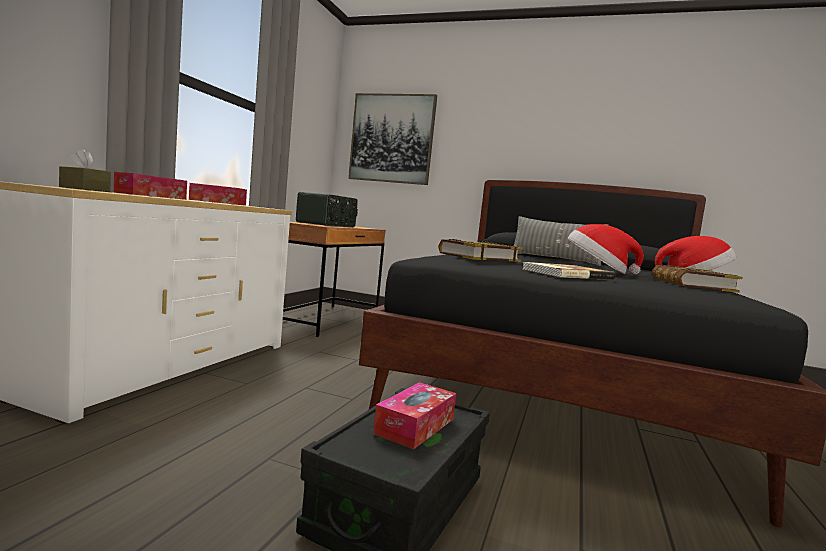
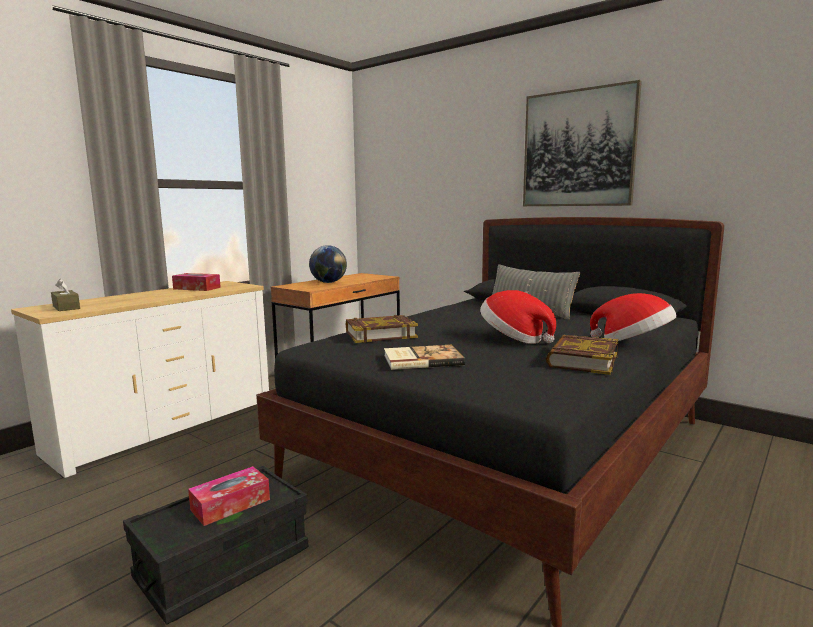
camera: 20 degrees right, 5 degrees up
(151, 196) = (126, 299): tissue box -> none
(327, 225) = (328, 282): radio -> globe
(392, 139) = (401, 182): picture -> picture (578, 149)

